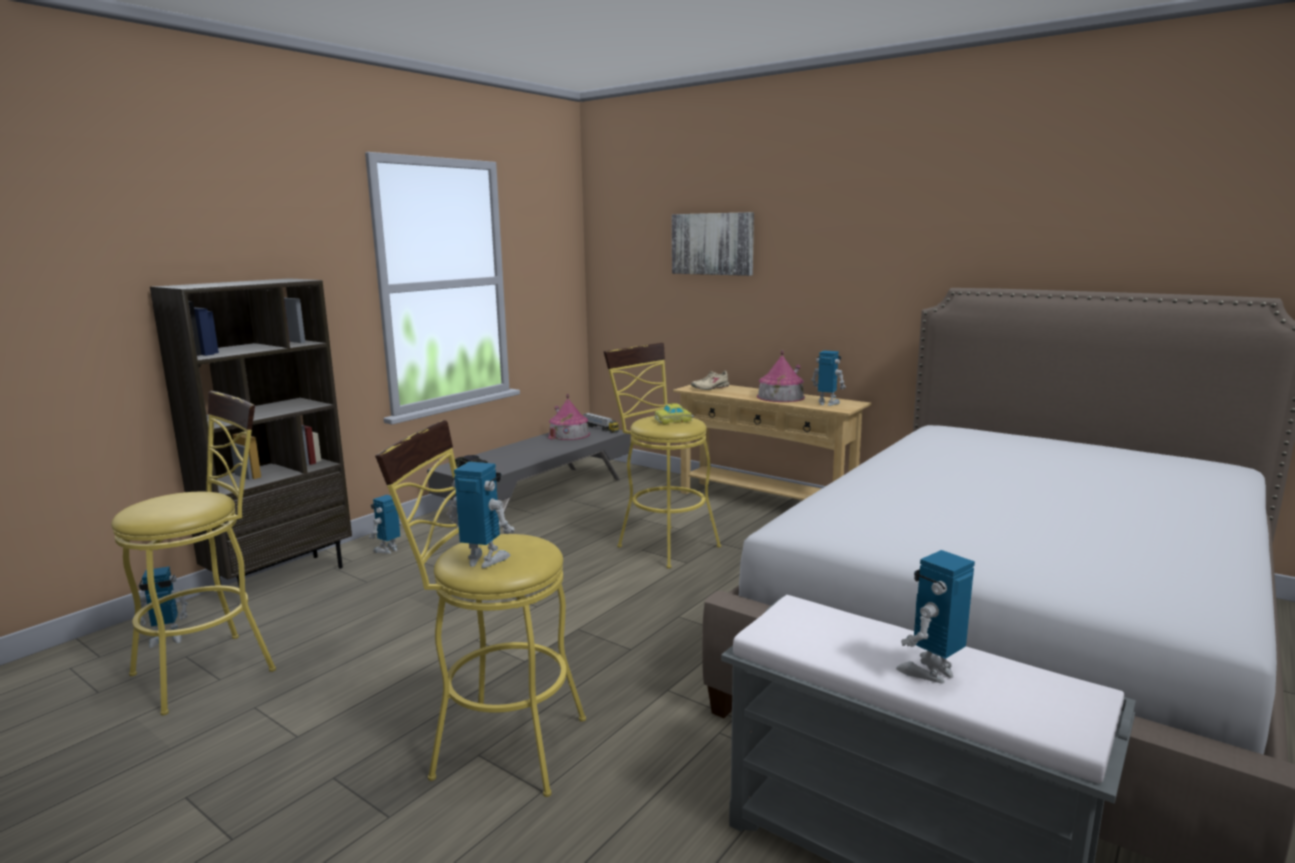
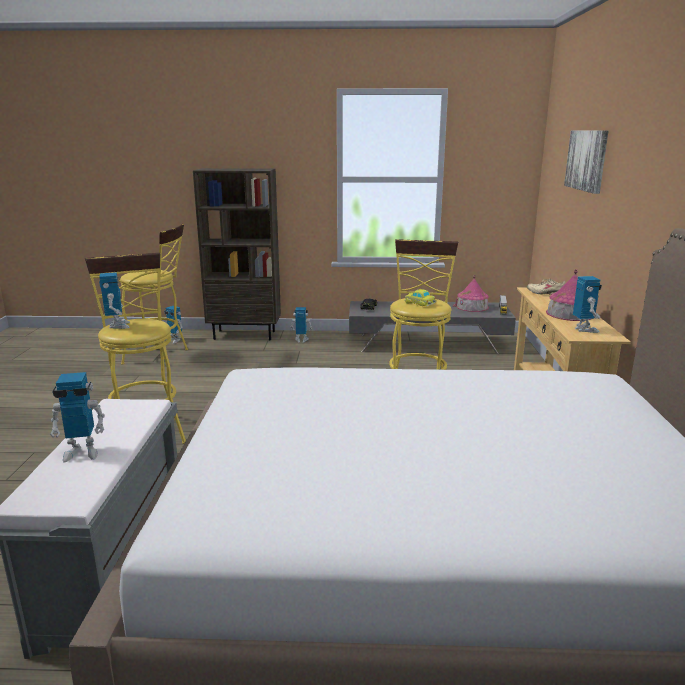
camera: 55 degrees right, 5 degrees up
(931, 672) = (82, 452): toy robot -> toy robot turned 150 degrees clockwise

